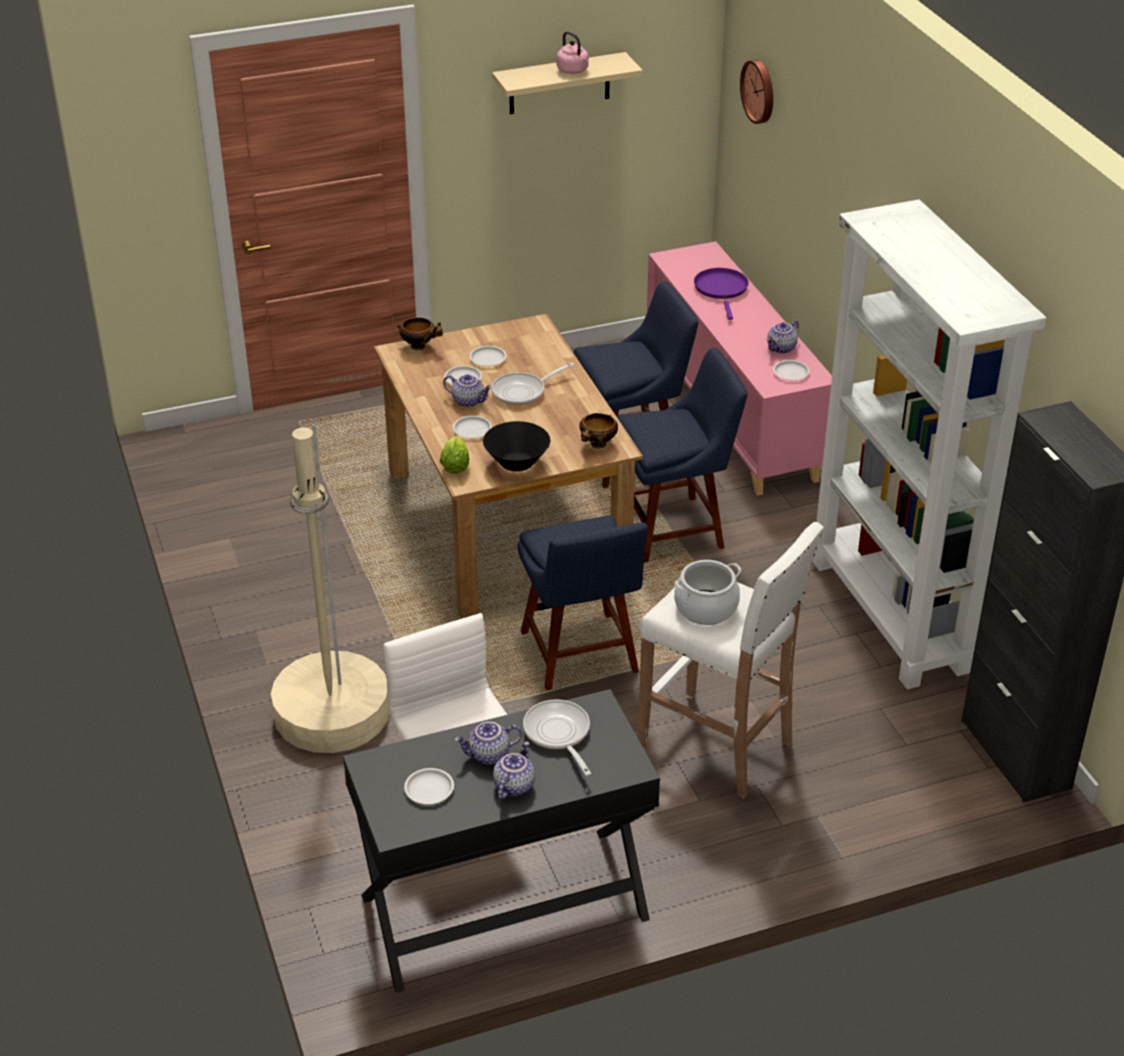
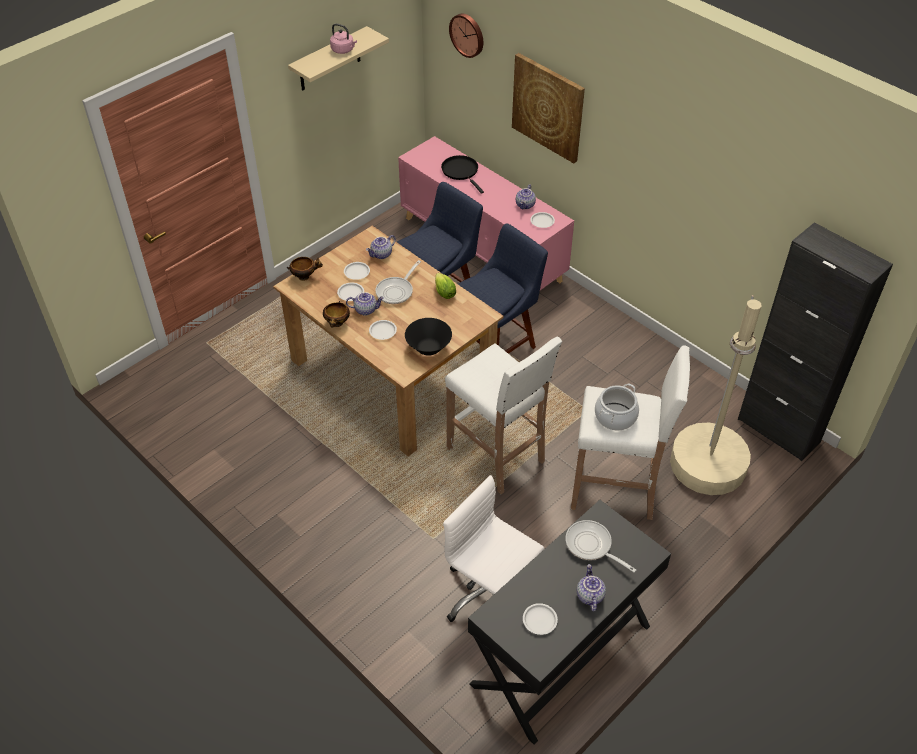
camera: 25 degrees left, 10 degrees up
(332, 713) = (367, 557): beige floor lamp -> beige floor lamp (708, 465)
(455, 464) = (389, 362): lettuce -> lettuce (443, 291)
(489, 755) = (559, 579): teapot -> teapot (381, 255)
(580, 656) = (497, 456): blue chair -> white stool
(598, 445) = (470, 317): bowl -> bowl (337, 324)
(721, 289) = (461, 171): purple frying pan -> black frying pan
(826, 204) = (548, 107): none -> picture
(890, 616) = (658, 362): white bookcase -> none

